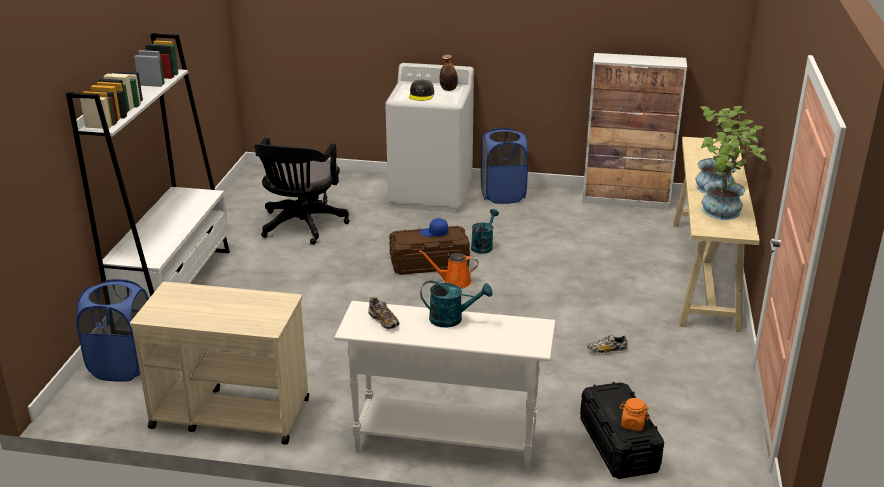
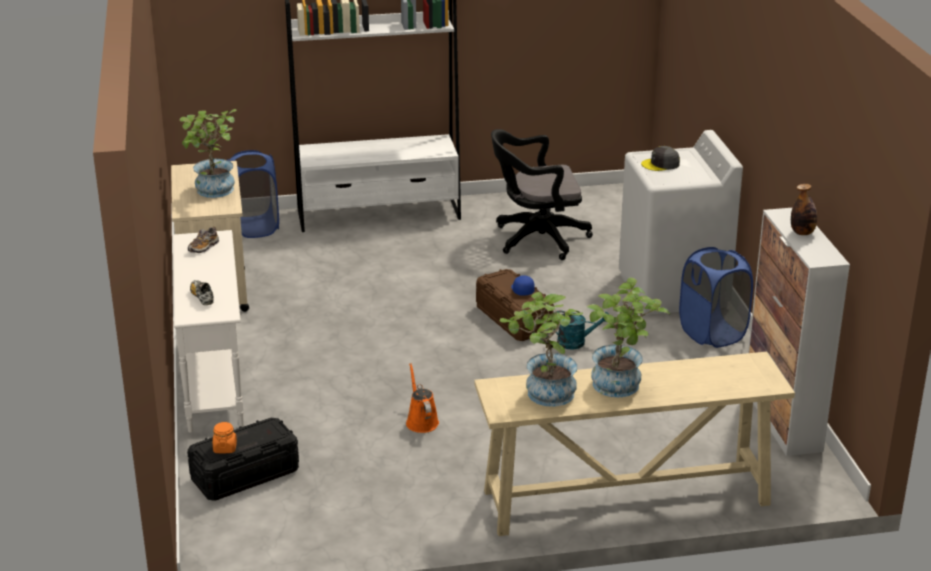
camera: 70 degrees right, 0 degrees up
(234, 304) = (213, 192): none -> potted plant
(448, 89) = (693, 174): bottle -> bottle (802, 233)
(452, 319) = (218, 274): turquoise watering can -> none
(454, 282) = (486, 340): orange watering can -> orange watering can (421, 421)
(607, 350) = (406, 449): shoe -> shoe (202, 297)

